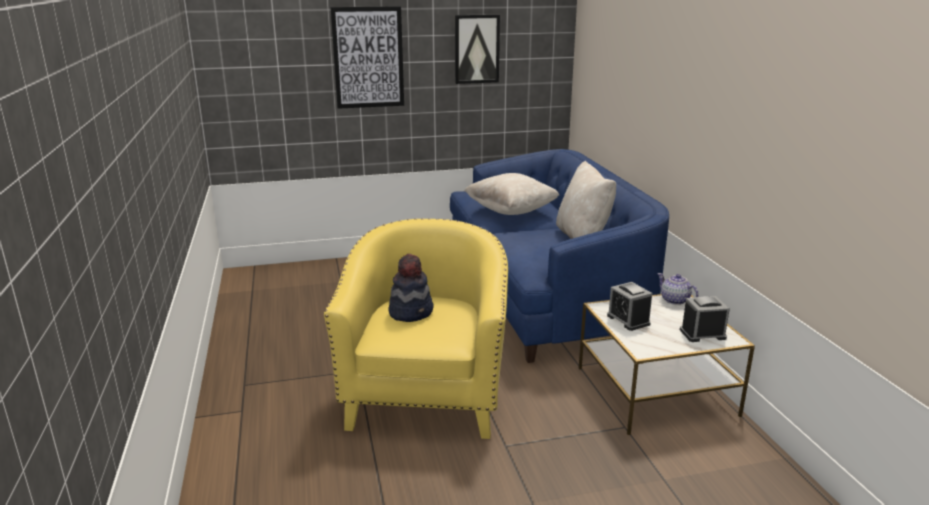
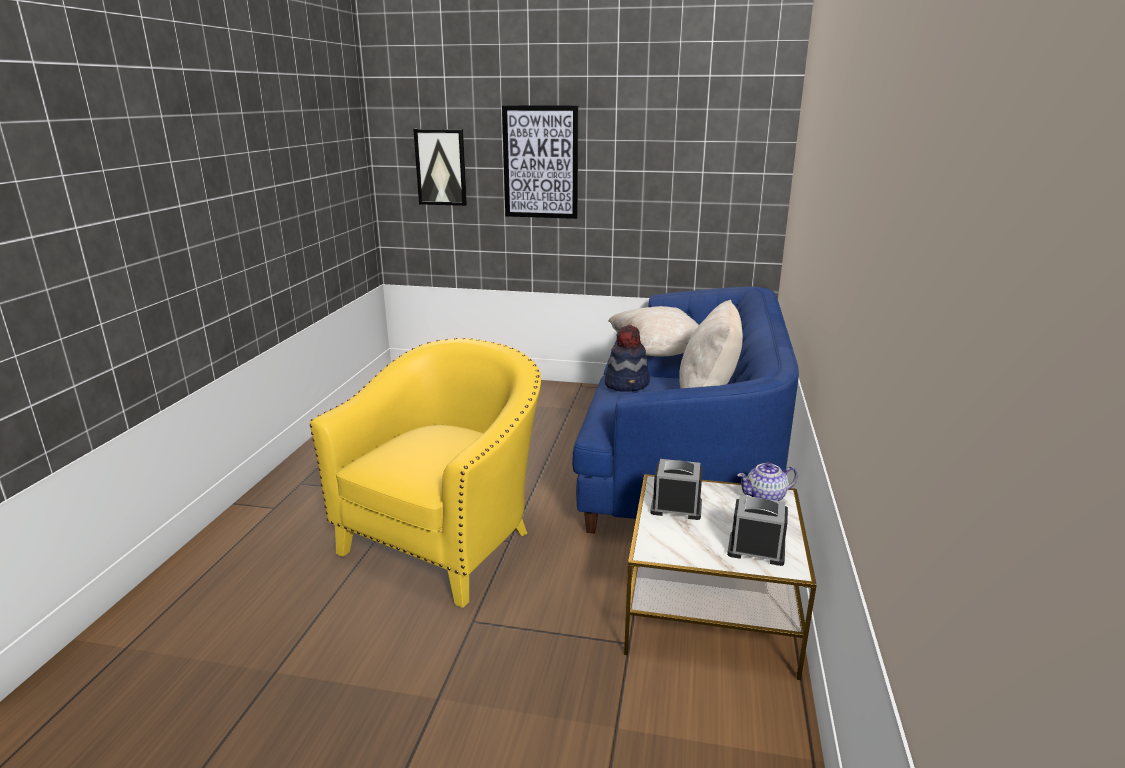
camera: 25 degrees right, 0 degrees up
(411, 312) = (428, 441): hat -> hat (627, 384)
(476, 49) = (665, 158): picture -> picture (441, 167)
(628, 320) = (676, 507): alarm clock -> alarm clock turned 105 degrees clockwise
(675, 300) = (765, 497): teapot -> teapot turned 90 degrees counterclockwise

